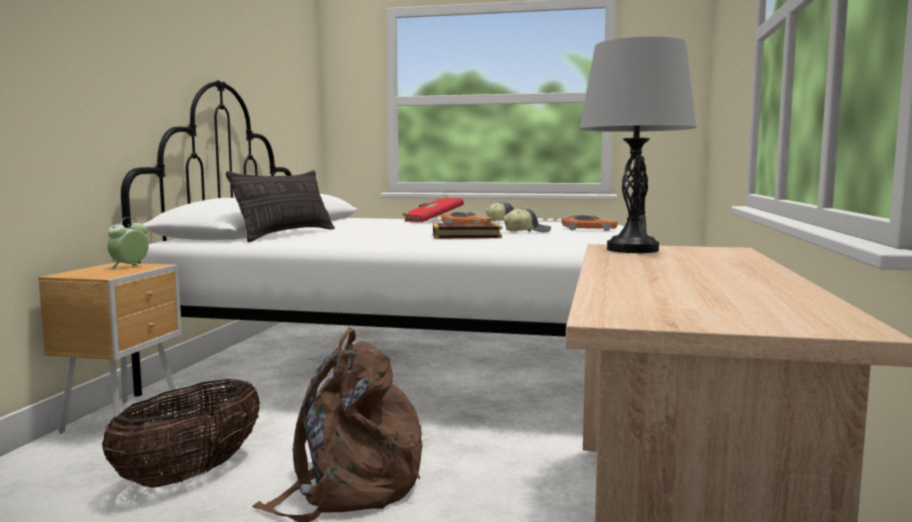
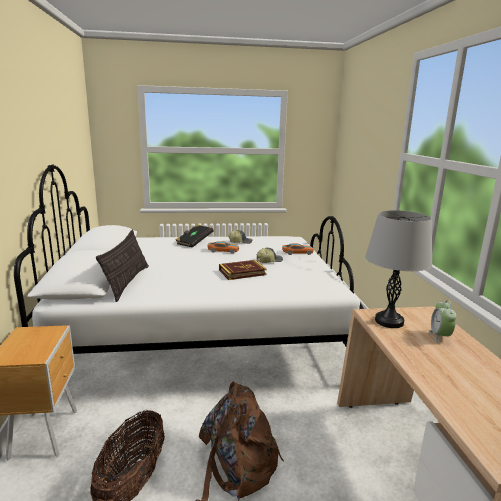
camera: 20 degrees left, 10 degrees up
(129, 267) = (38, 336): alarm clock -> alarm clock (440, 336)
(432, 221) = (194, 242): red book -> black book

